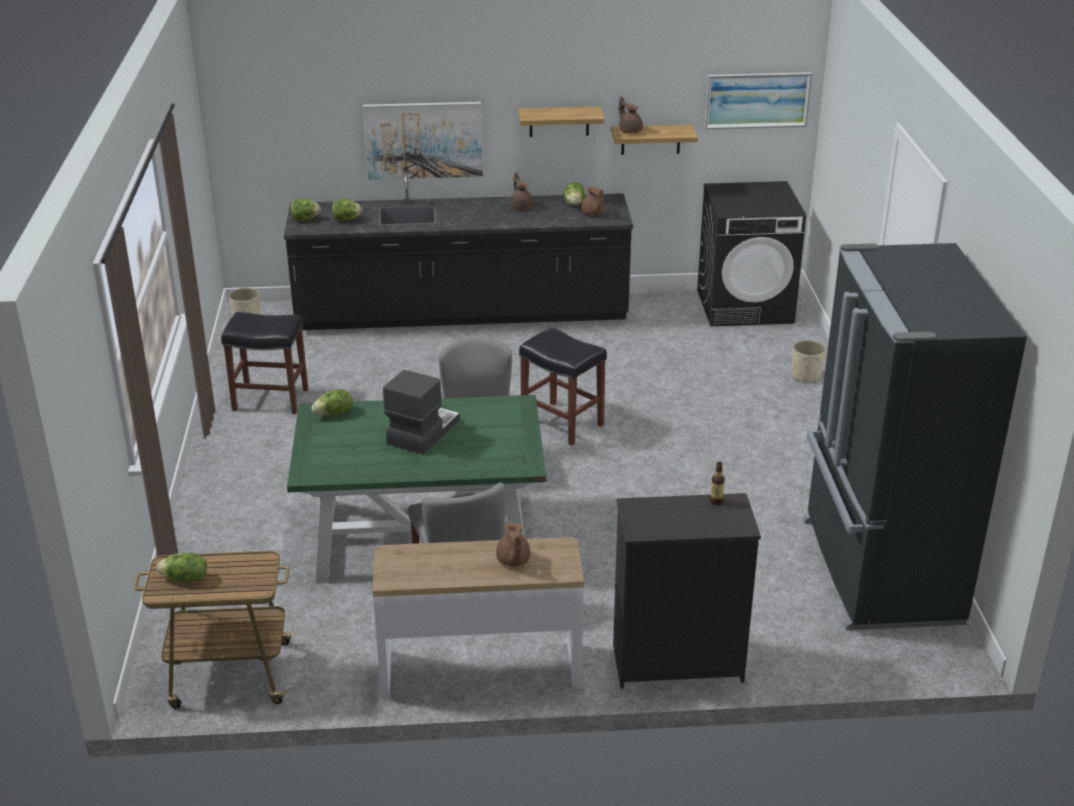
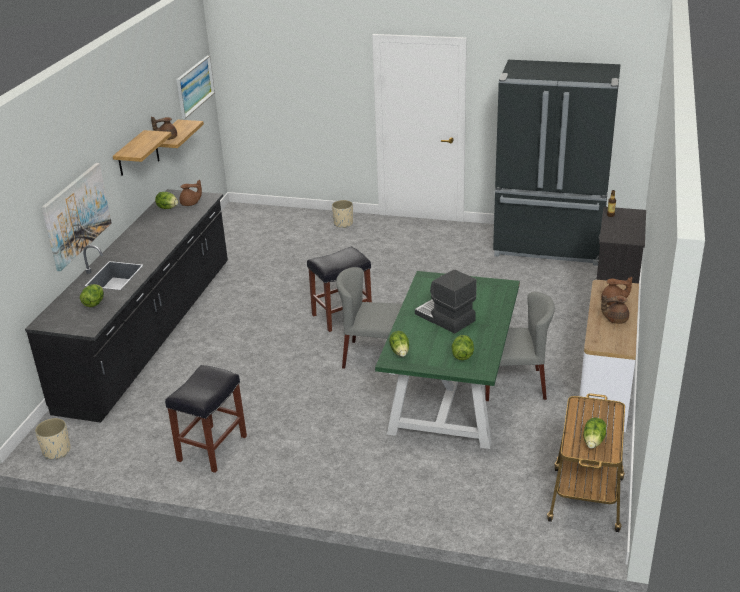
camera: 70 degrees left, 0 degrees up
(305, 219) = (71, 323): lettuce -> lettuce (462, 355)
(522, 207) = (151, 227): brown teapot -> brown teapot (615, 319)
(745, 306) = (242, 224): black washing machine -> none

